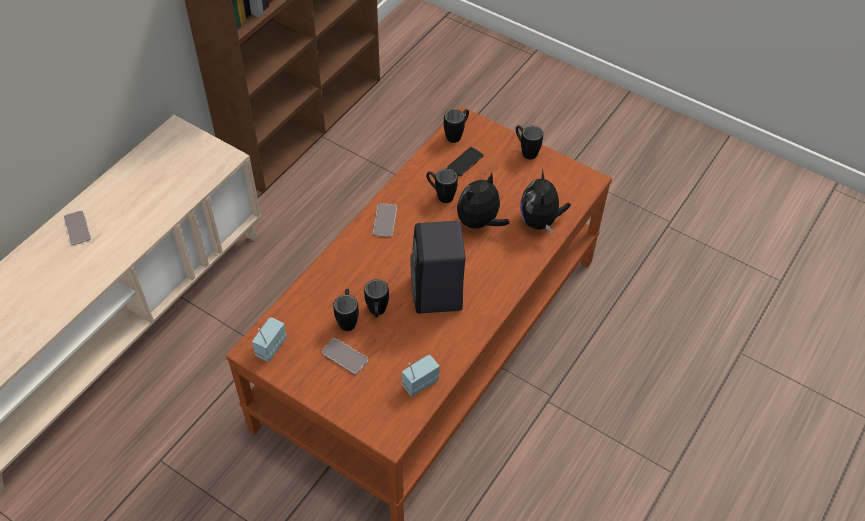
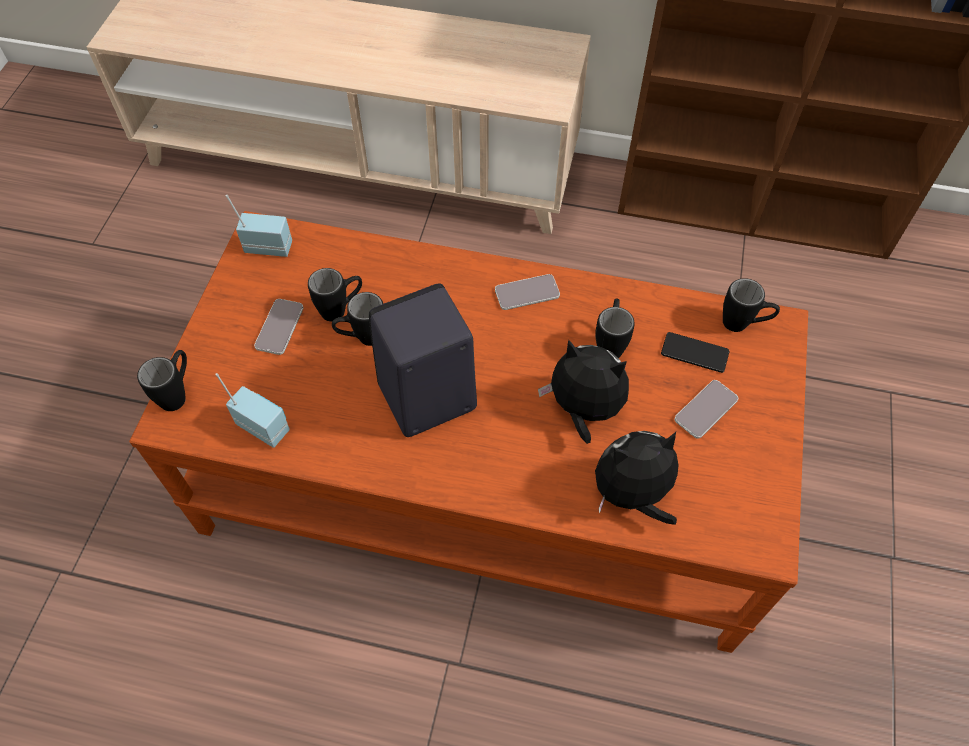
camera: 70 degrees right, 5 degrees up
(77, 228) = (379, 28): phone -> phone (706, 409)
(526, 151) = (770, 429): black mug -> black mug (178, 393)

